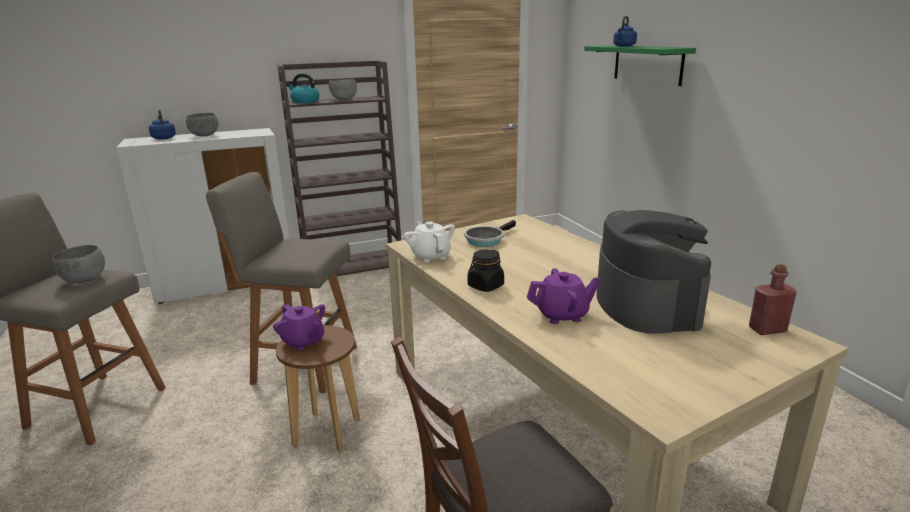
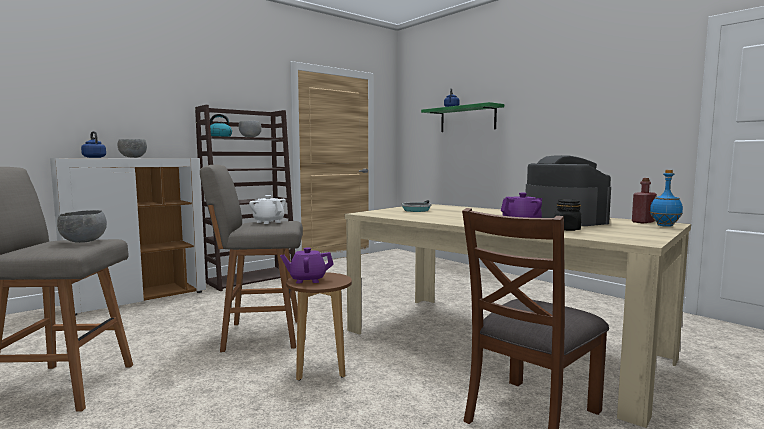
camera: 20 degrees left, 15 degrees down
(303, 342) = (307, 280): purple teapot -> purple teapot turned 150 degrees clockwise
(430, 256) = (390, 215): white teapot -> white teapot (268, 222)
(485, 286) = (451, 220): black jar -> black jar (567, 229)
(786, 352) = (665, 226): none -> blue bottle

